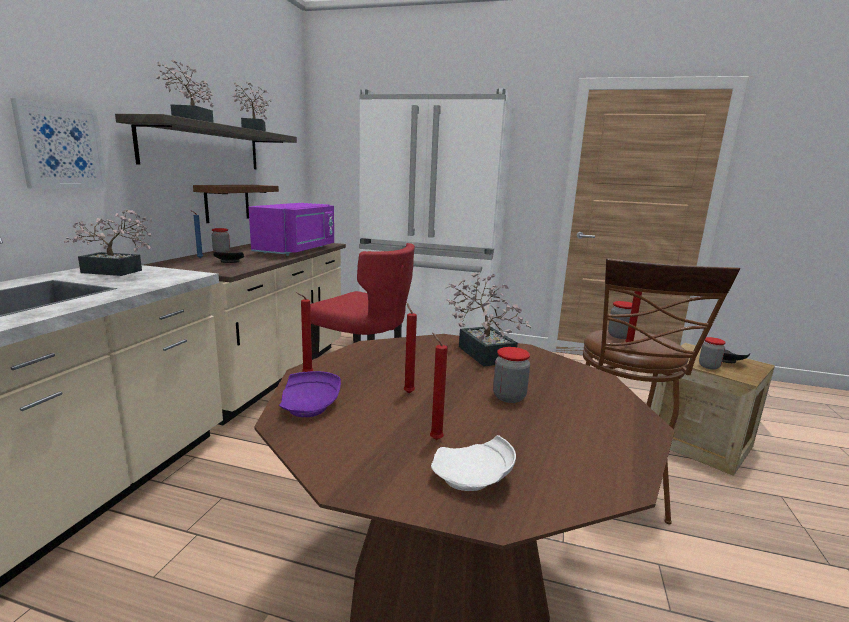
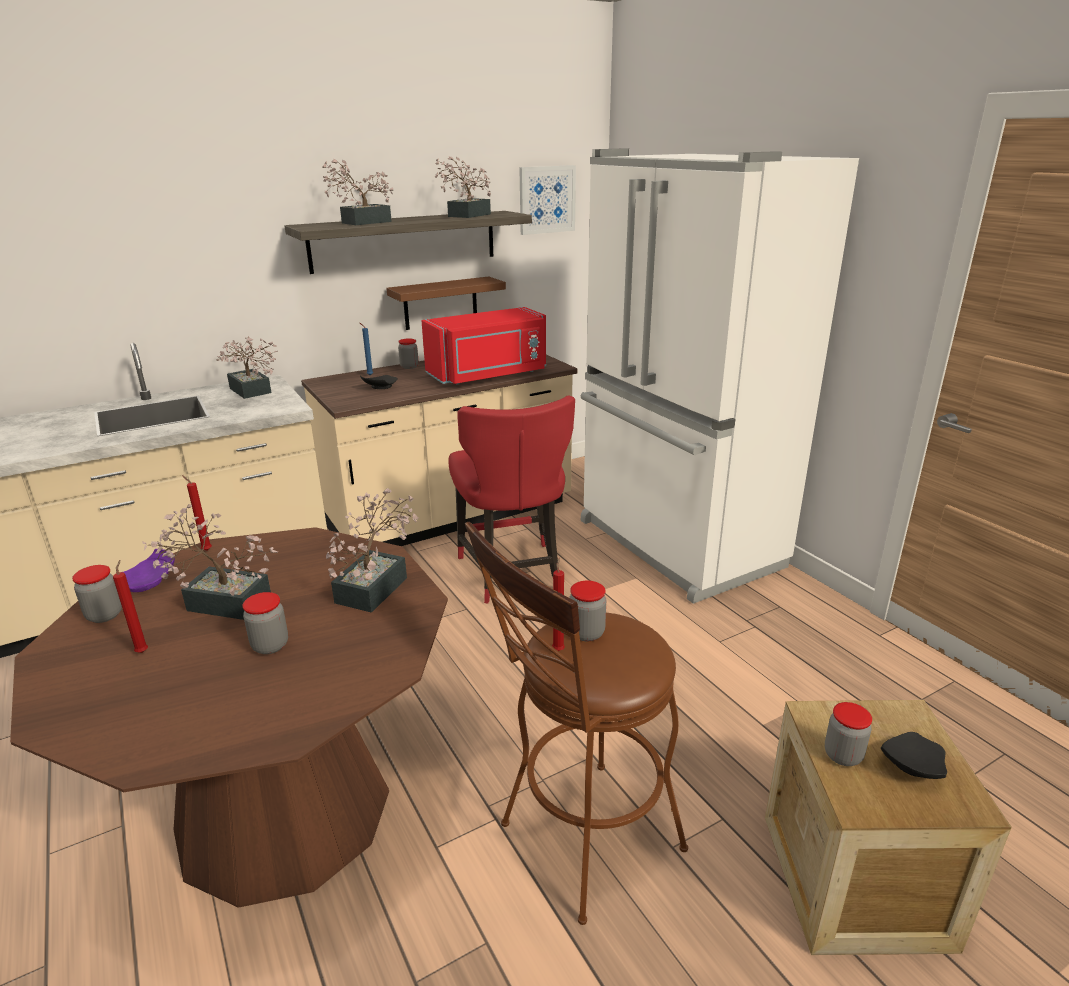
camera: 45 degrees right, 10 degrees up
(61, 147) = (227, 268): picture -> picture (546, 199)
(297, 250) = (489, 375): purple microwave -> red microwave
(330, 438) = (104, 615): none -> jar
(408, 392) = (222, 601): red candle -> potted plant
(473, 478) = (92, 693): white plate -> none

